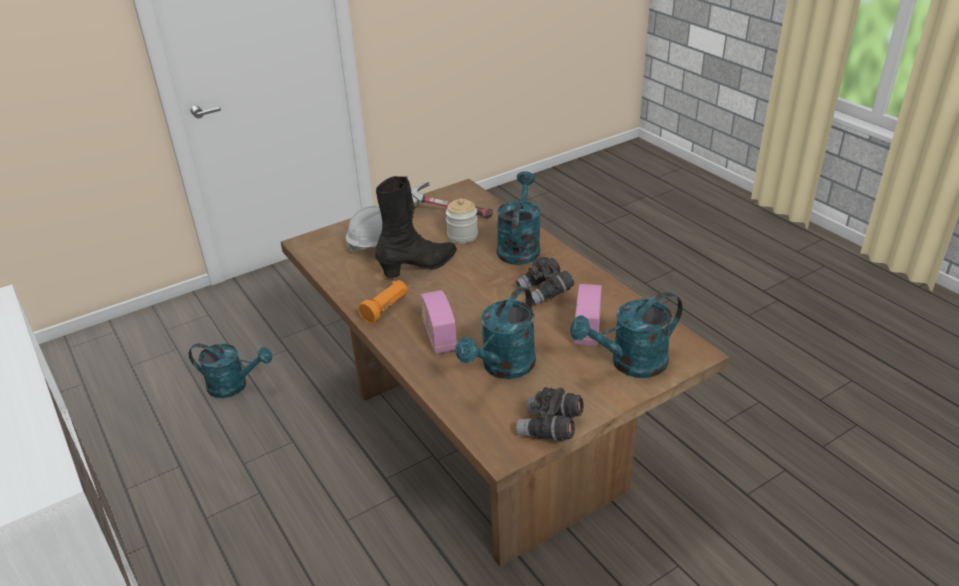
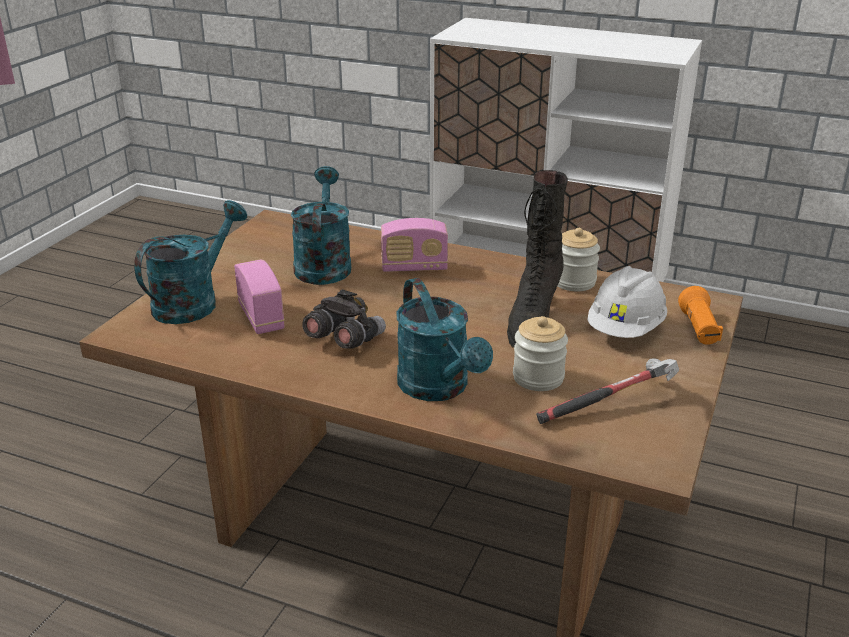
camera: 145 degrees right, 5 degrees down
(234, 386) = (766, 460): turquoise watering can -> none
(353, 284) = (574, 282): none -> jar
(385, 308) = (502, 272): orange flashlight -> orange flashlight (698, 329)
(439, 337) = (414, 267): radio -> radio turned 135 degrees clockwise
(550, 428) = (244, 241): grey binoculars -> none

